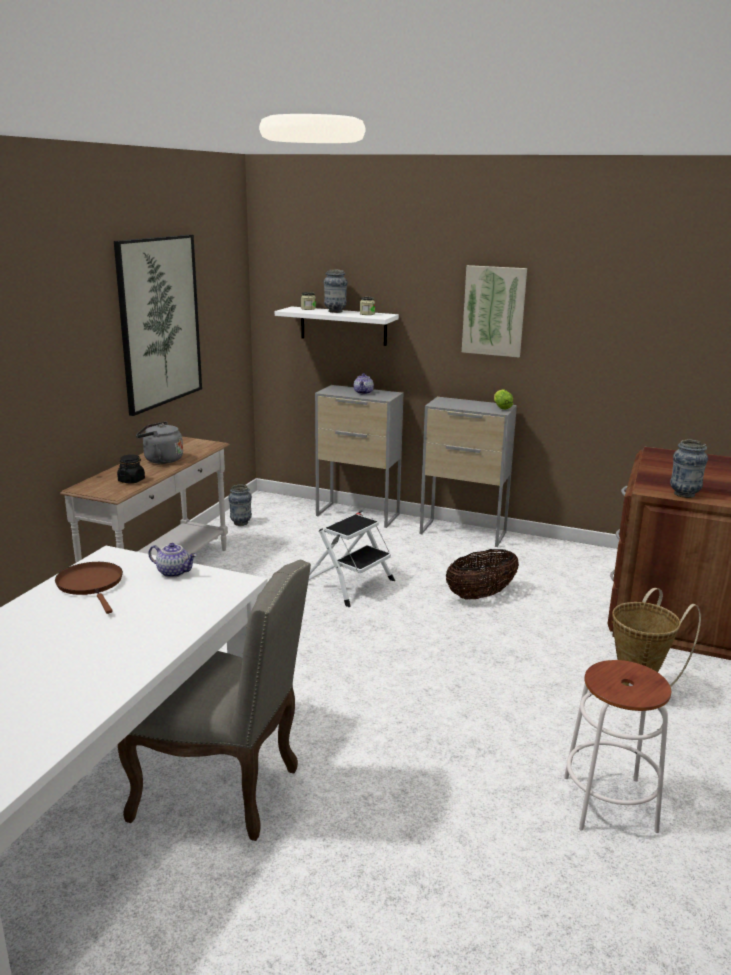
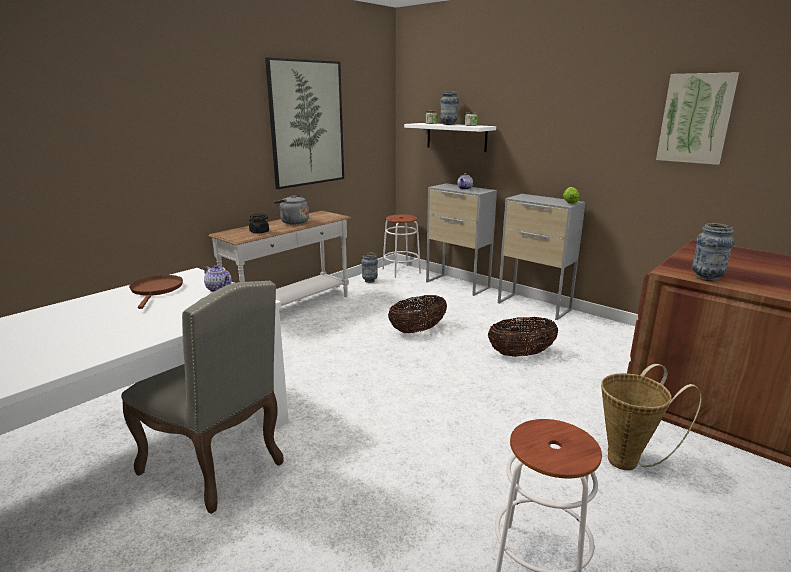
camera: 20 degrees right, 0 degrees up
(273, 503) = (401, 271): none -> white stool
(347, 583) = (417, 330): step ladder -> basket
(494, 311) = (571, 120): picture -> picture (695, 118)

